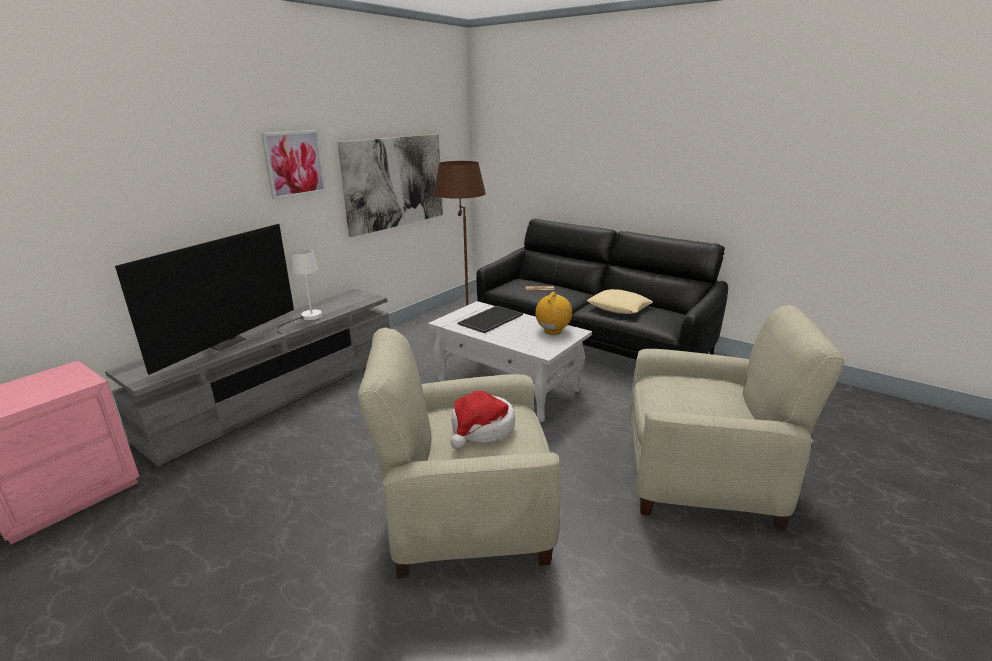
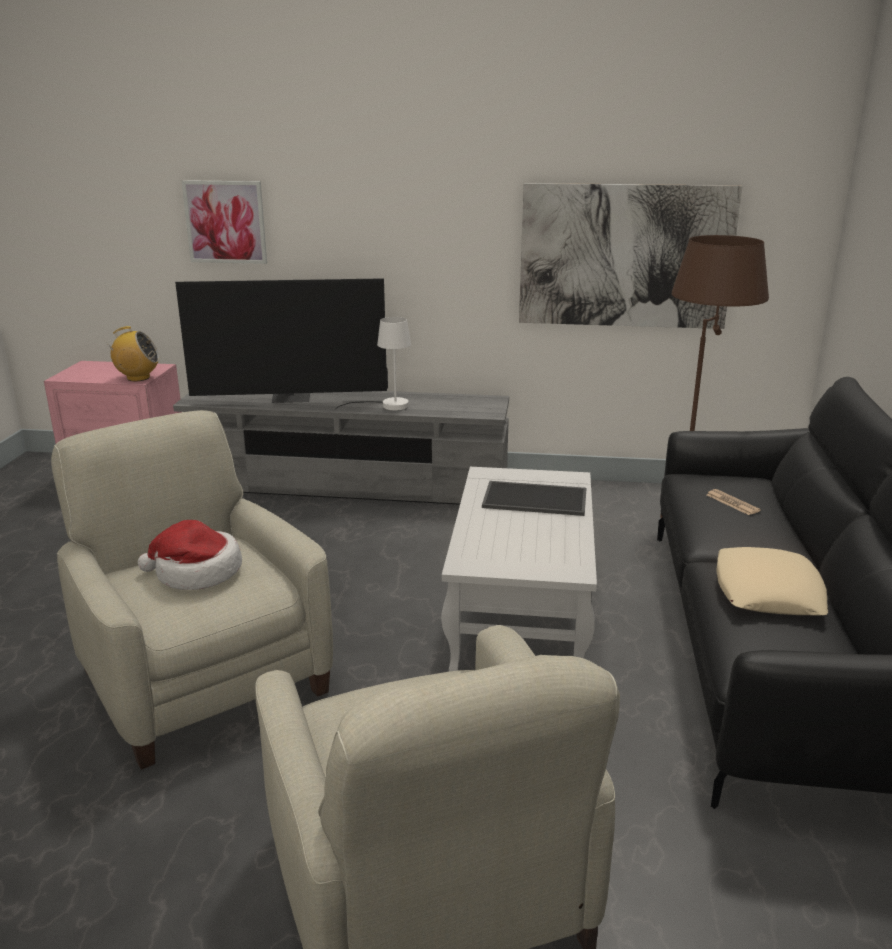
camera: 60 degrees right, 0 degrees up
(295, 164) = (449, 207): picture -> picture (225, 222)
(553, 331) = (552, 552): radio -> radio (138, 378)

